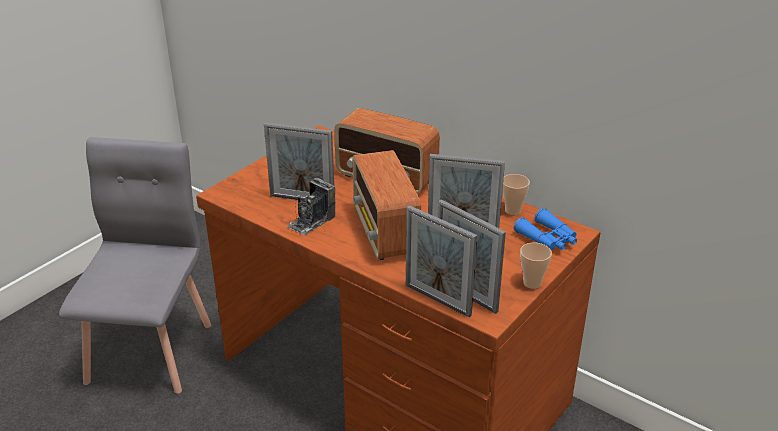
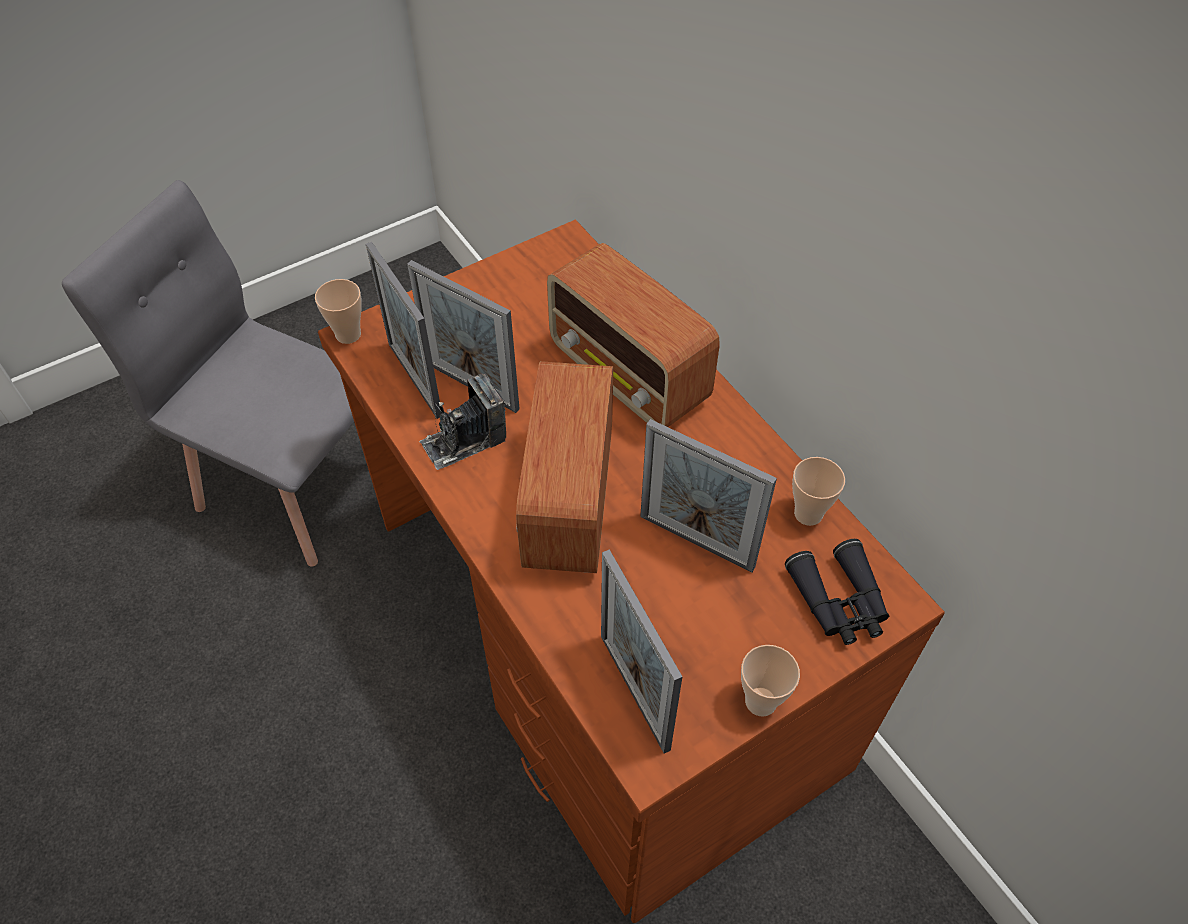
camera: 20 degrees right, 20 degrees up
(151, 352) = (295, 483): grey chair -> grey chair turned 90 degrees counterclockwise
(216, 193) = (348, 334): none -> cup
(437, 300) = (582, 687): picture frame -> picture frame (414, 379)
(548, 239) = (839, 602): blue binoculars -> black binoculars

